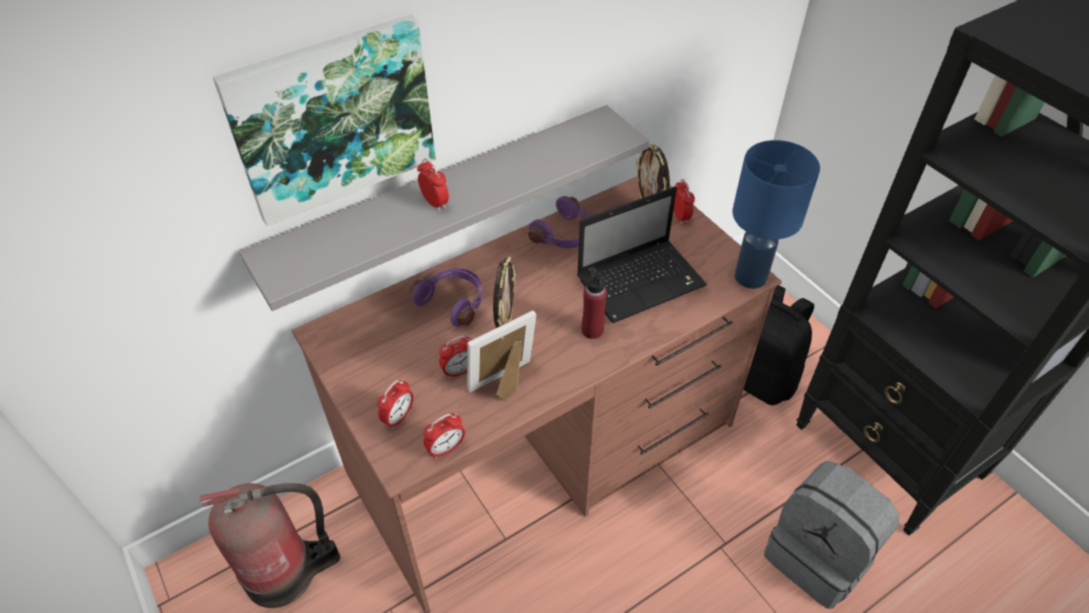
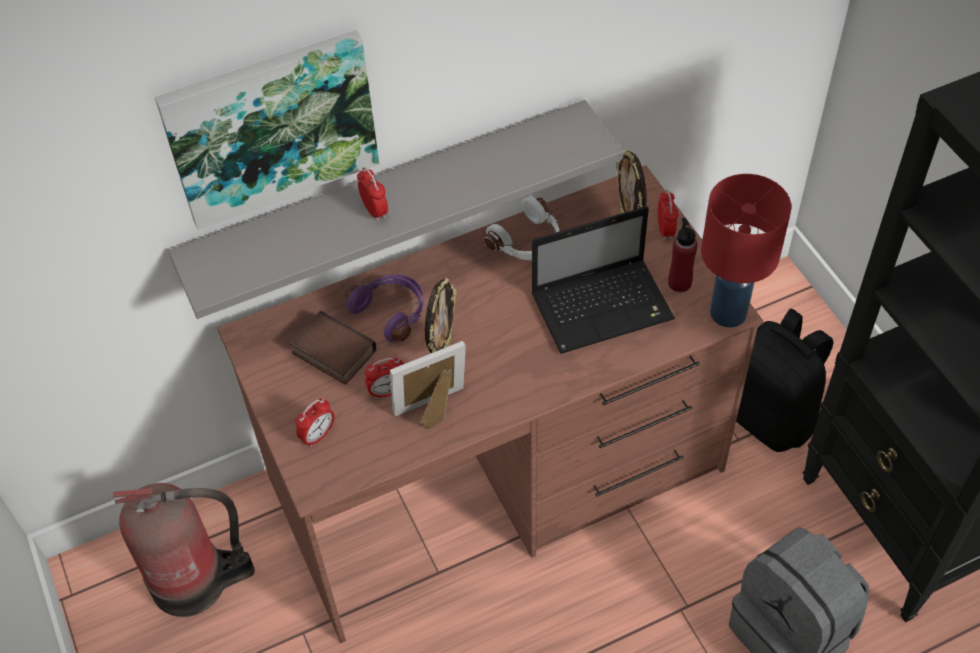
camera: 10 degrees right, 5 degrees up
(402, 342) = (331, 353): none -> book
(446, 448) = (362, 474): alarm clock -> none
(565, 235) = (528, 242): purple headphones -> white headphones
(592, 330) = (537, 359): red bottle -> red bottle (679, 283)
(751, 277) = (729, 313): blue table lamp -> red table lamp

